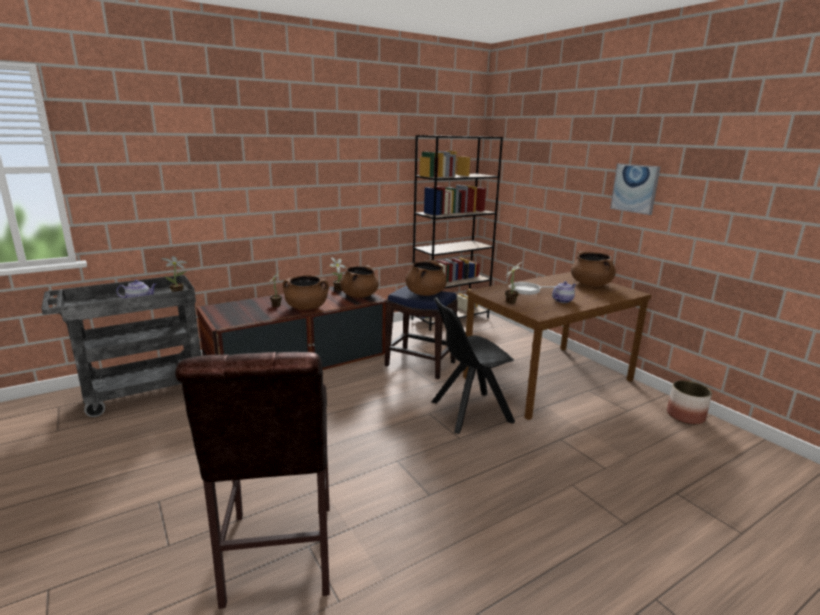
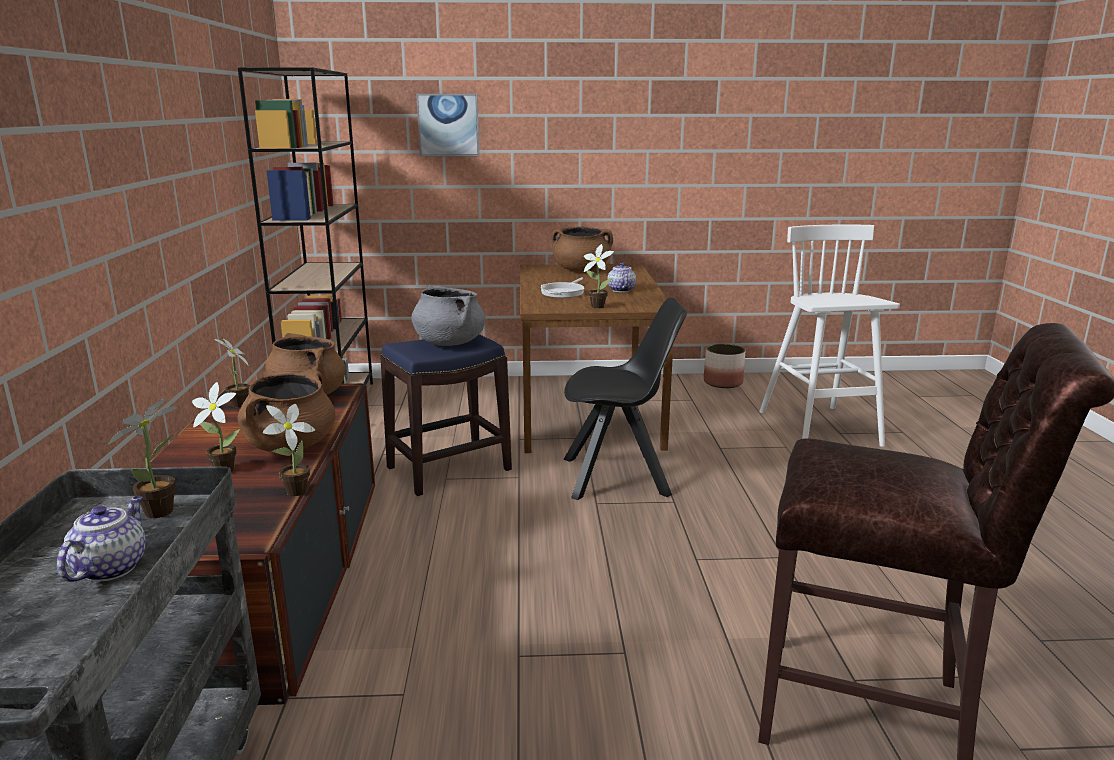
camera: 60 degrees left, 0 degrees up
(265, 320) = (293, 492): none -> potted plant
(425, 293) = (449, 342): brown cooking pot -> grey cooking pot
(469, 412) = (619, 477): black chair -> black chair turned 105 degrees counterclockwise
(635, 188) = (596, 136): picture -> picture (448, 125)
(666, 480) = (820, 429): none -> white stool

